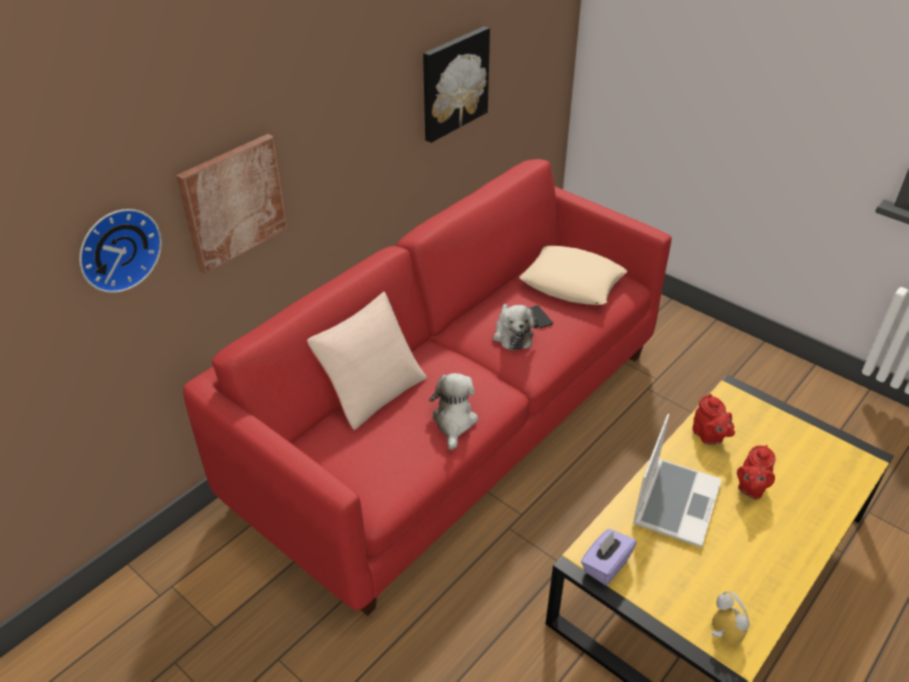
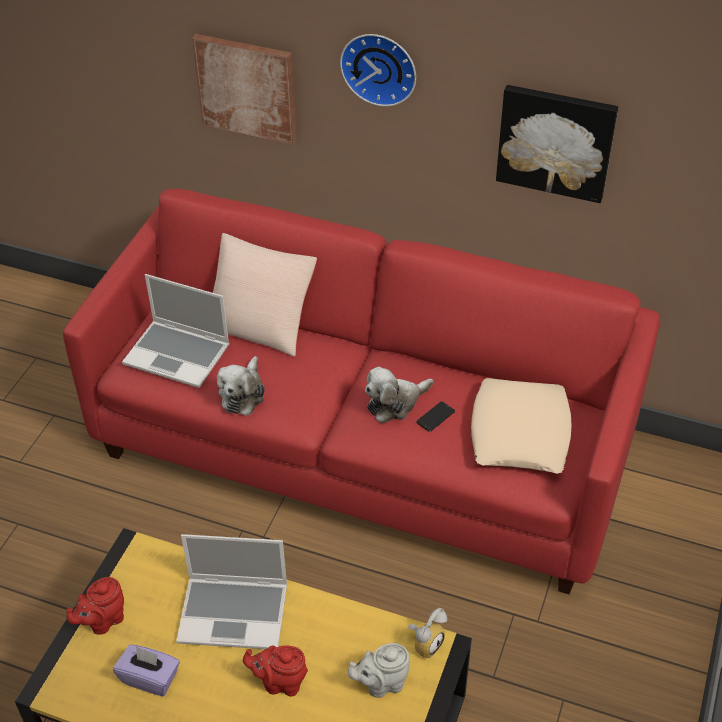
camera: 70 degrees right, 5 degrees up
(117, 248) = (139, 57): wall clock -> wall clock (380, 67)
(379, 454) = (179, 355): none -> laptop
(454, 421) = (243, 394): plush toy -> plush toy turned 120 degrees clockwise
(605, 565) = (133, 568): purple tissue box -> purple tissue box (150, 678)
(709, 437) = (347, 631): red teapot -> red teapot (103, 621)
(721, 635) = (76, 675): alarm clock -> alarm clock (425, 642)
(760, 430) = (381, 683): none -> grey teapot

